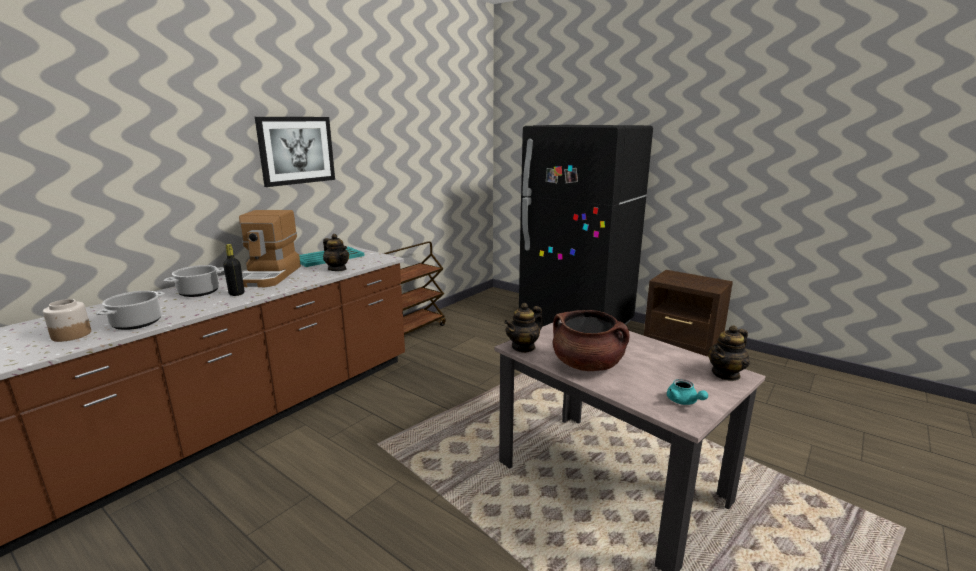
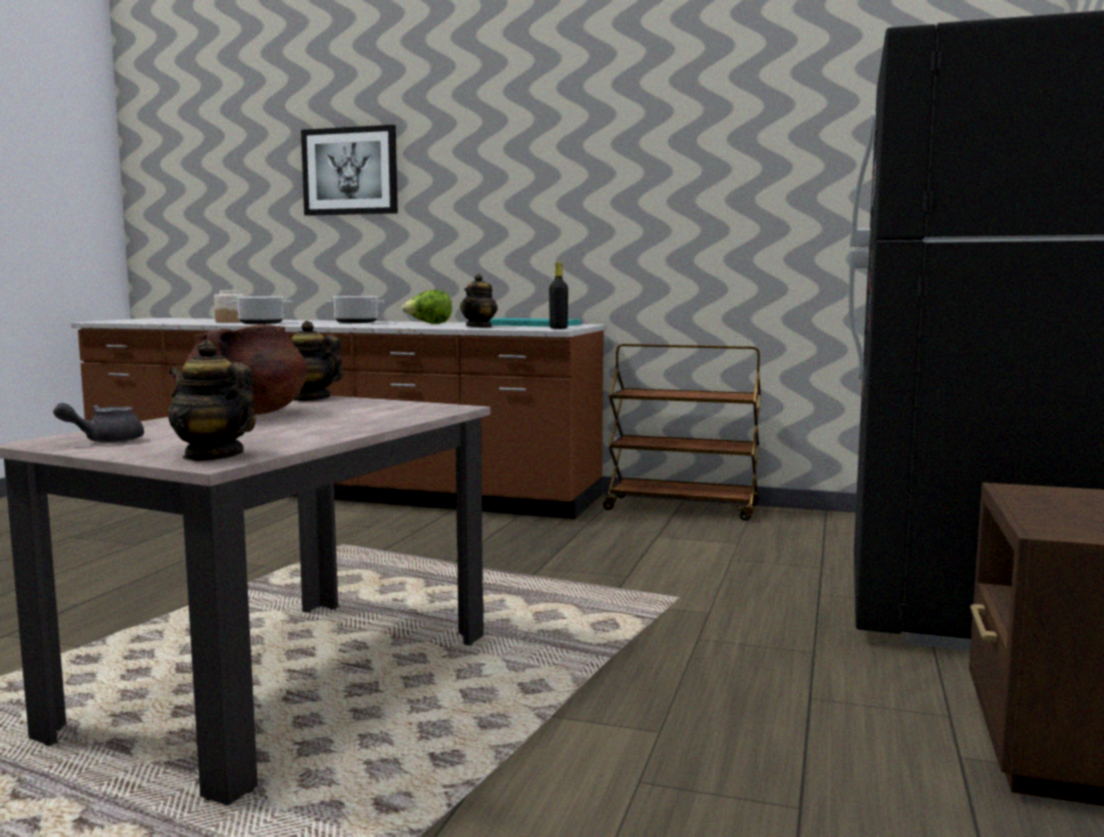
camera: 70 degrees right, 10 degrees down
(236, 294) = (357, 324): black bottle -> black bottle (558, 328)
(270, 276) = (429, 324): coffee machine -> lettuce
(296, 150) = (537, 172): picture -> picture (350, 171)
(684, 402) = (105, 441): turquoise teapot -> grey teapot

